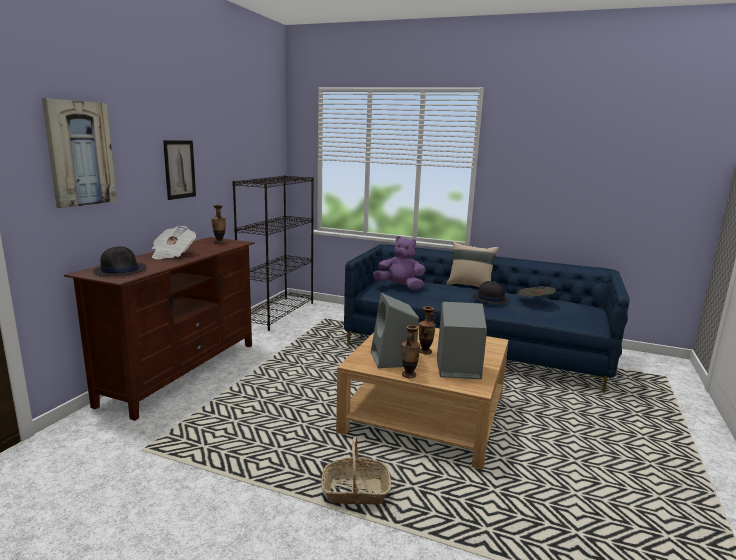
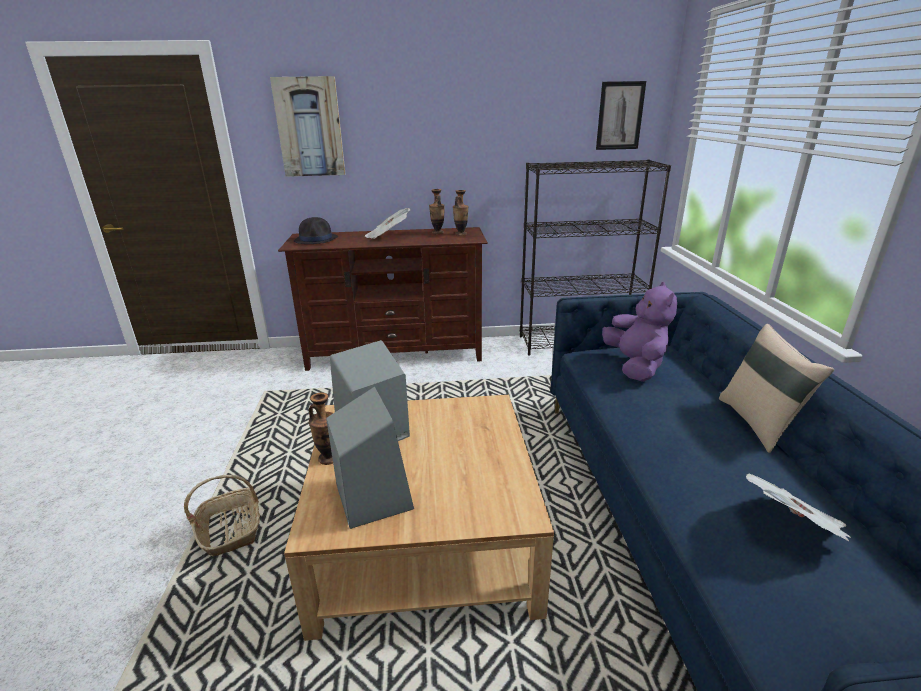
camera: 65 degrees right, 10 degrees up
(179, 169) = (437, 145): picture -> picture (620, 116)
(425, 351) = (417, 453): vase -> vase (437, 233)
(490, 299) = (711, 460): black hat -> none

